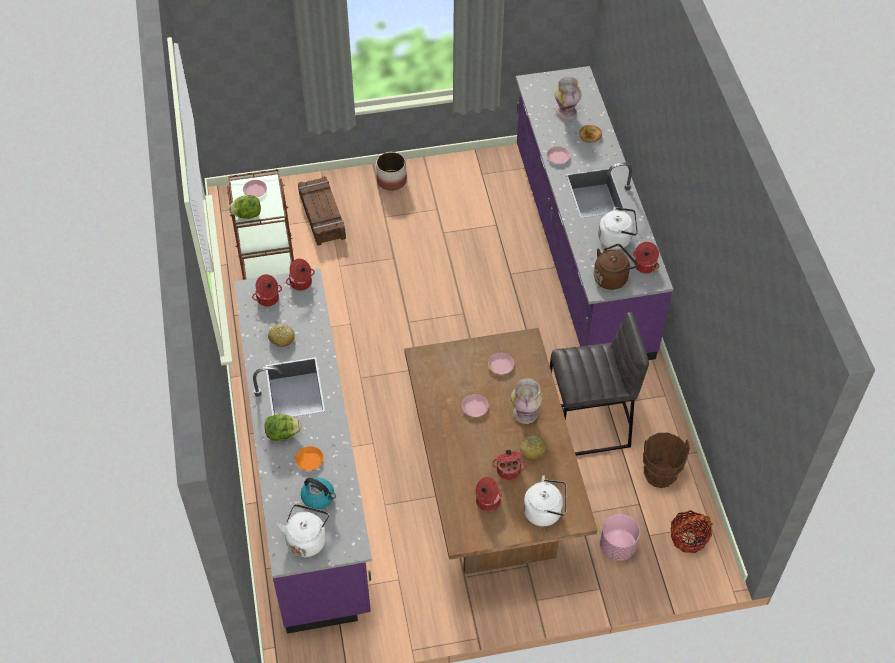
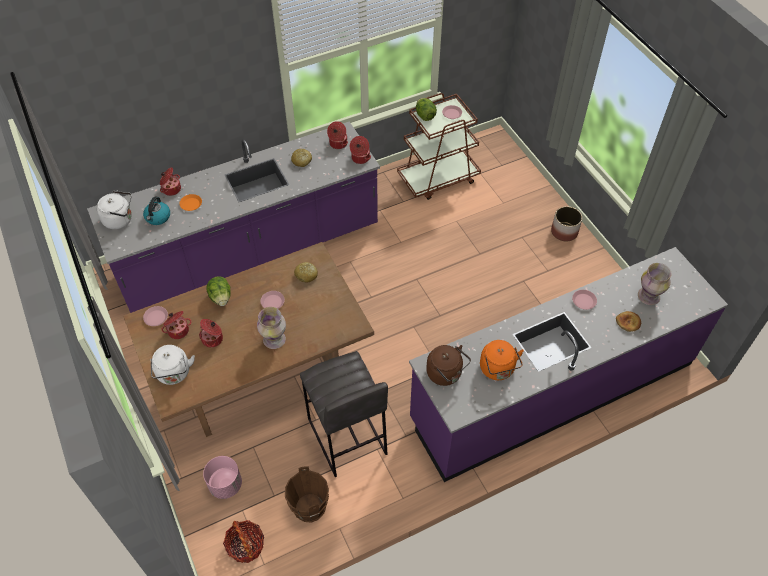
camera: 75 degrees right, 0 degrees up
(282, 434) = (212, 183): lettuce -> lettuce (221, 297)
(322, 215) = (503, 197): crate -> none
(501, 365) = (322, 311): pink plate -> pink plate (156, 318)
(532, 450) = (236, 352): bread -> bread (306, 275)
(617, 238) = (498, 370): white kettle -> orange kettle
(644, 266) = (471, 400): cooking pot -> cooking pot (171, 189)

